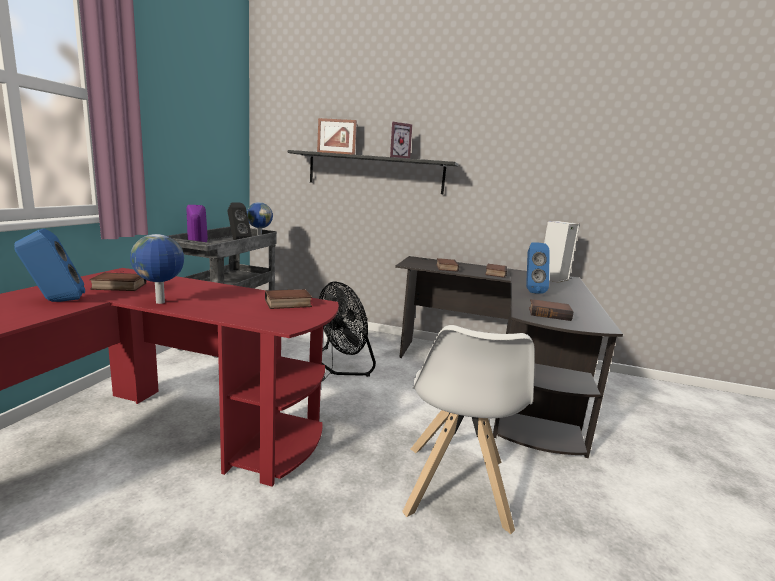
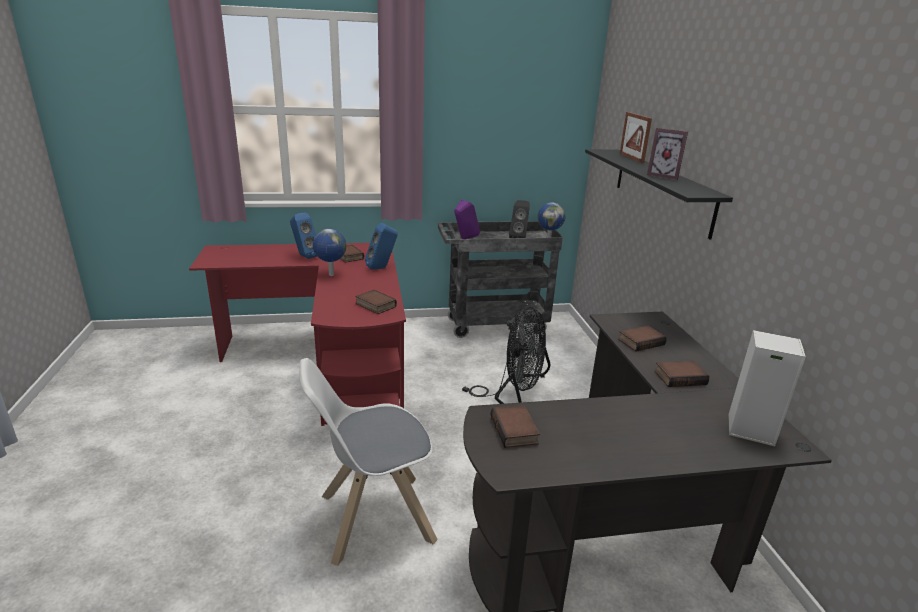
camera: 65 degrees right, 10 degrees up
(531, 291) = (616, 412): blue speaker -> blue speaker (382, 268)

